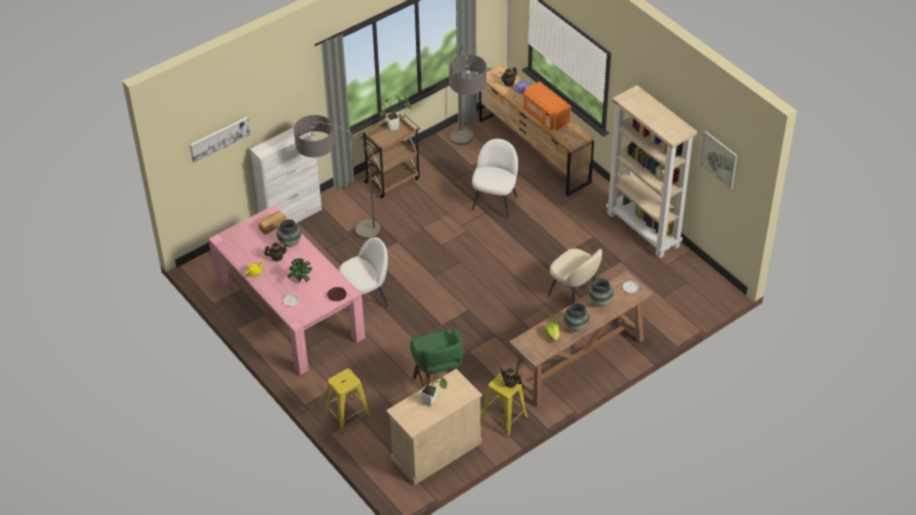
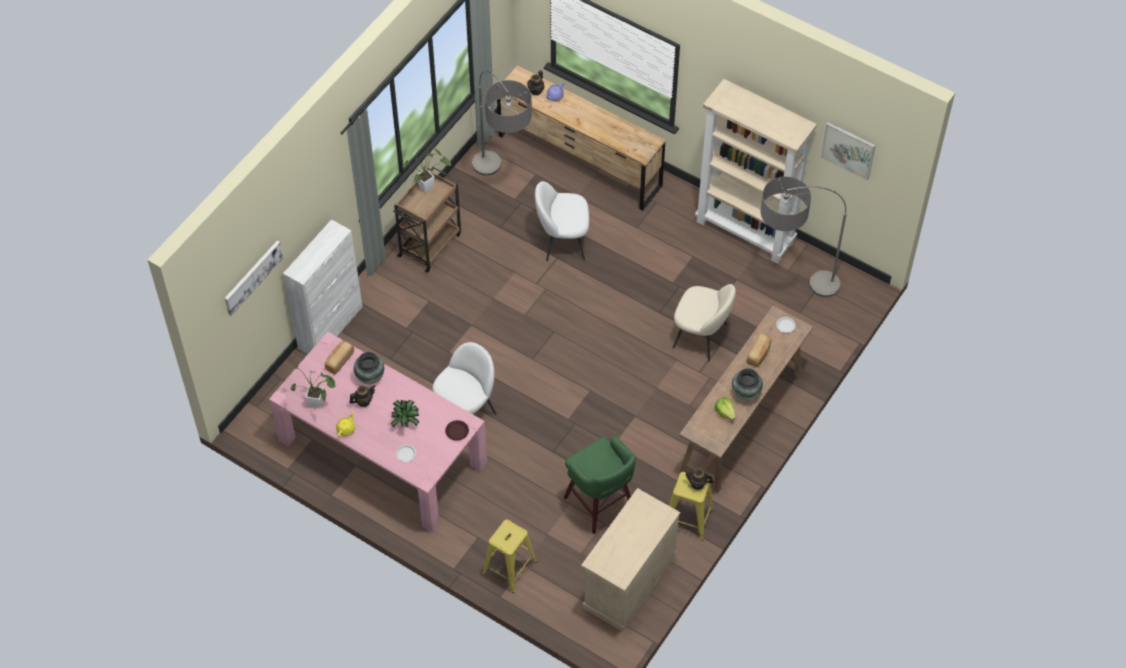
camera: 20 degrees left, 10 degrees up
(338, 228) = (393, 327): floor lamp -> floor lamp (789, 292)
(431, 403) = (628, 540): potted plant -> potted plant (319, 404)
(495, 202) = (562, 241): white chair -> white chair turned 90 degrees counterclockwise
(545, 116) = (597, 125): orange microwave -> none
(599, 302) = (759, 354): vase -> bread

